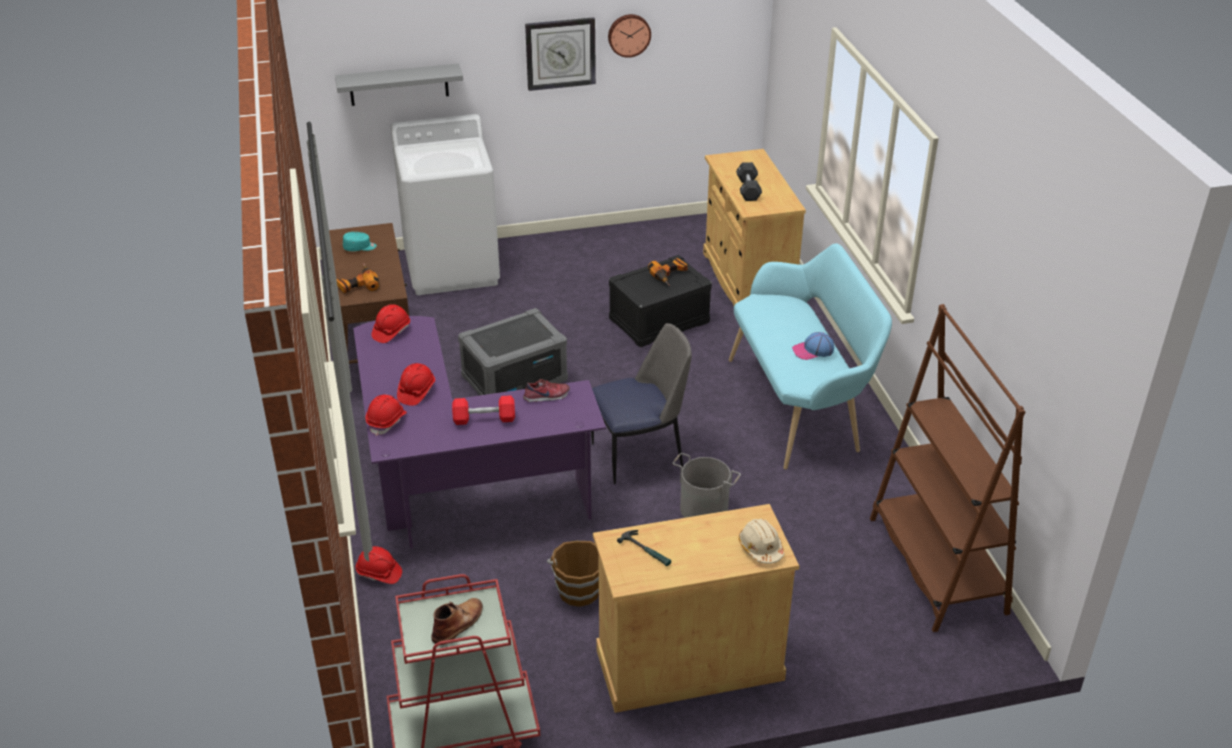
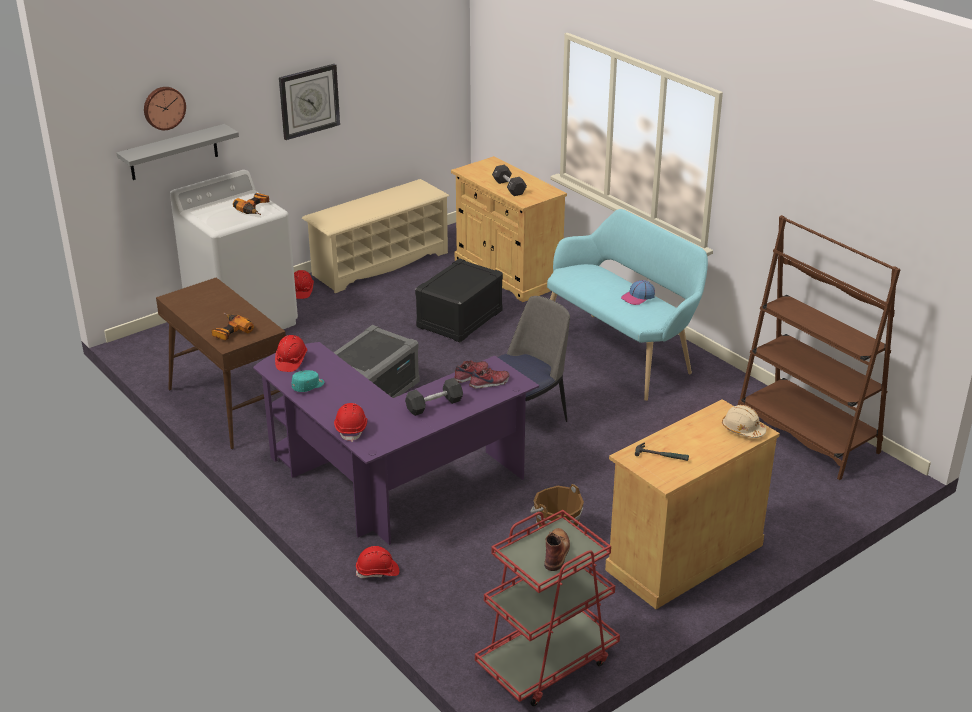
camera: 25 degrees left, 5 degrees down
(360, 247) = (204, 302): turquoise cap -> turquoise cap (308, 386)
(416, 392) = (356, 400): red hard hat -> red hard hat (301, 291)
(484, 419) = (434, 405): red dumbbell -> black dumbbell
(557, 411) = (489, 384): none -> shoe
(625, 238) = (380, 263): none -> beige shoe rack
(629, 35) = (362, 75): wall clock -> wall clock (163, 107)
(670, 275) = (465, 275): power drill -> power drill (255, 209)
(703, 509) = (607, 446): grey bucket -> none

